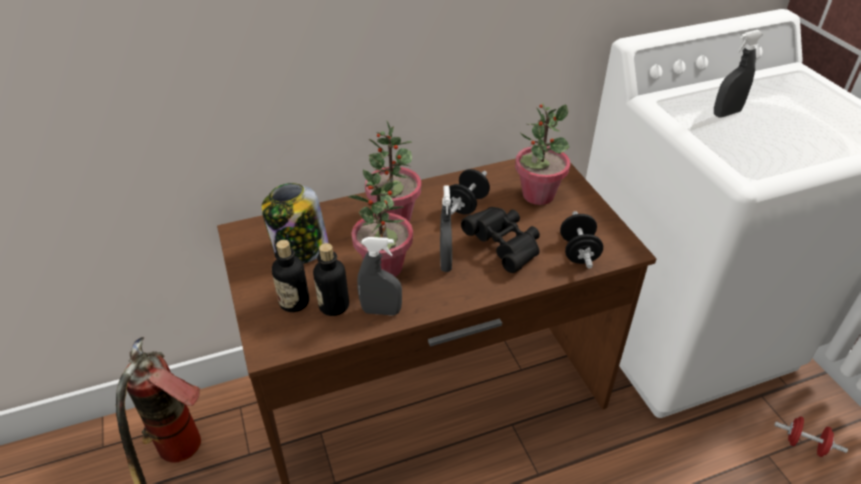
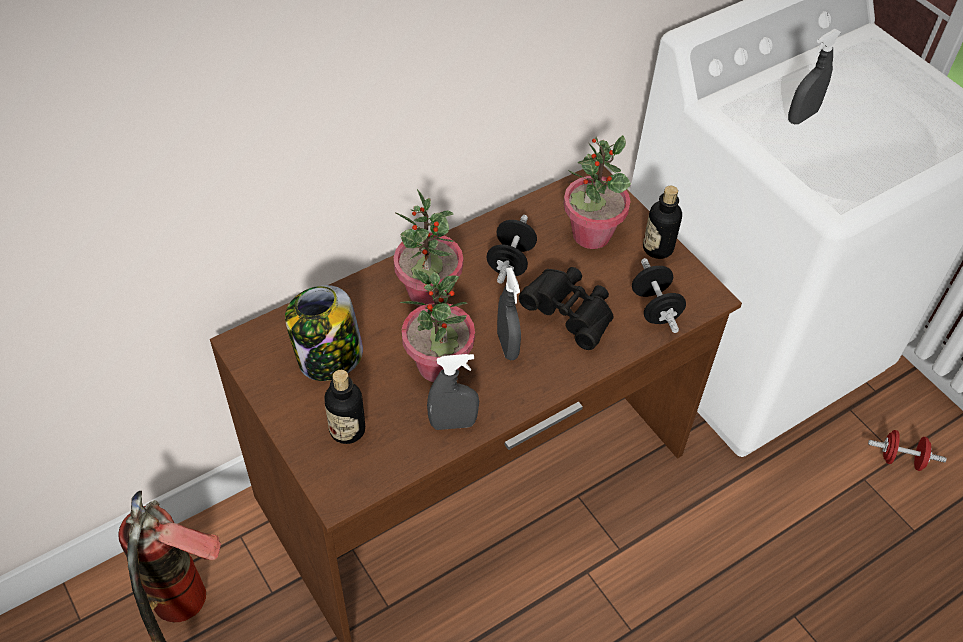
camera: 15 degrees left, 10 degrees up
(334, 306) = (395, 426): bottle -> bottle (657, 248)

